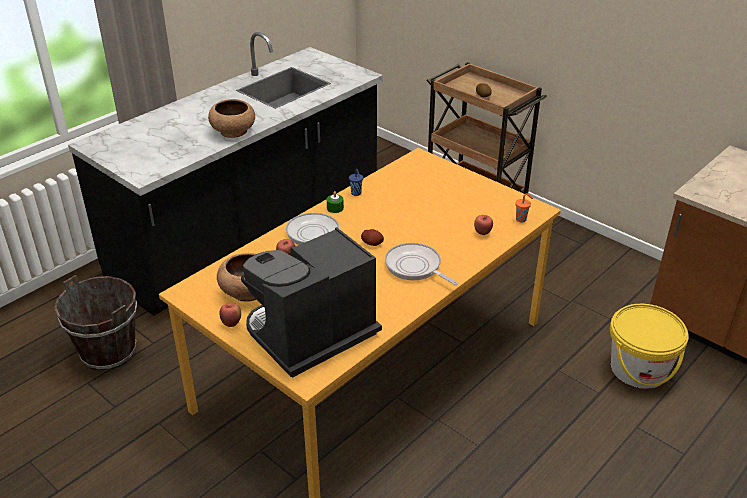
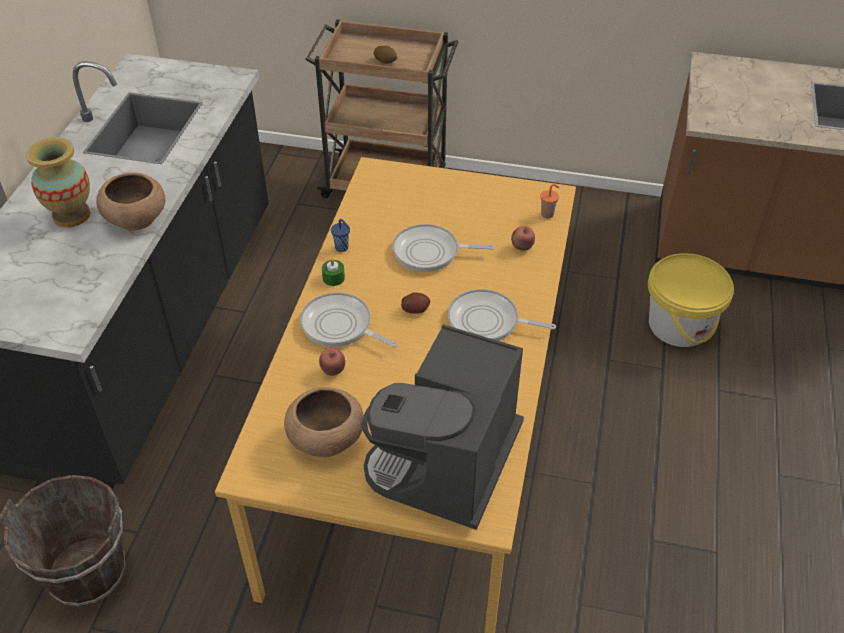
camera: 30 degrees left, 10 degrees up
(199, 119) = (71, 215): none -> vase
(231, 323) = (342, 490): apple -> none
(413, 215) = (430, 252): none -> frying pan

